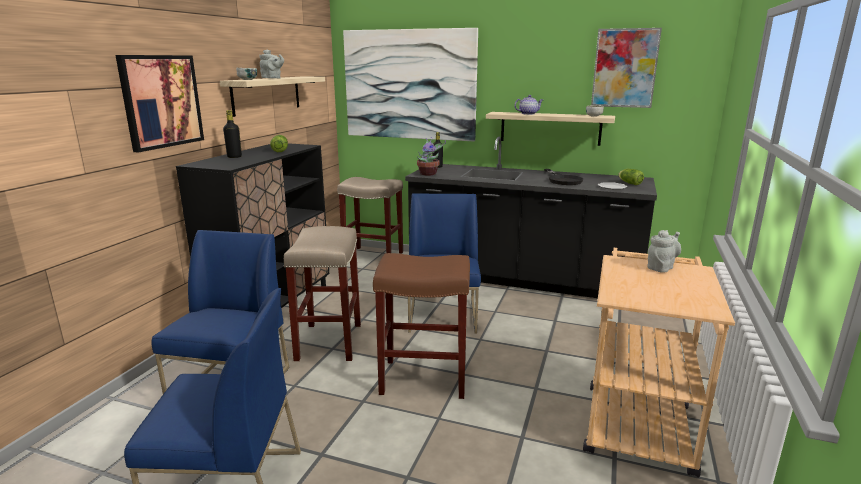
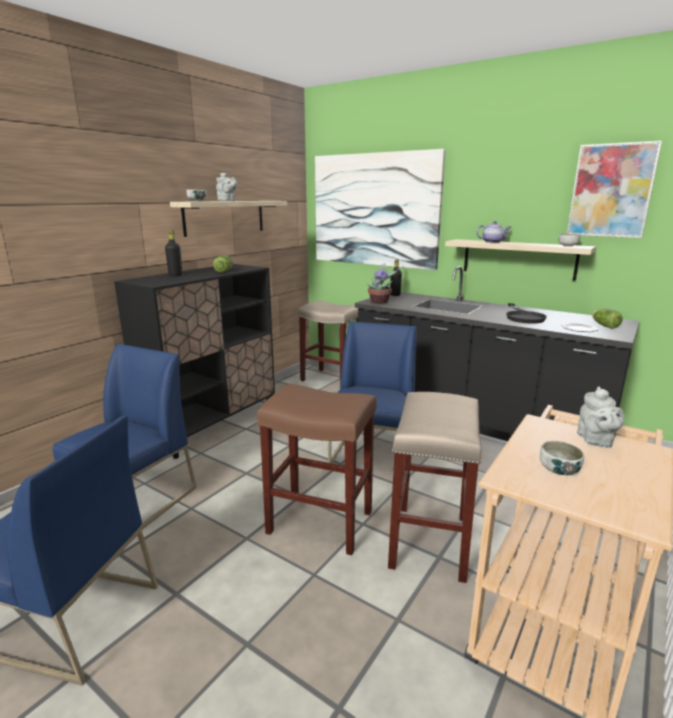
camera: 15 degrees right, 0 degrees up
(161, 101) = (101, 219): picture -> none
(329, 342) = (247, 466): beige stool -> beige stool (430, 542)
(646, 288) = (559, 470): none -> bowl
(661, 267) = (595, 441): grey teapot -> grey teapot turned 120 degrees clockwise

